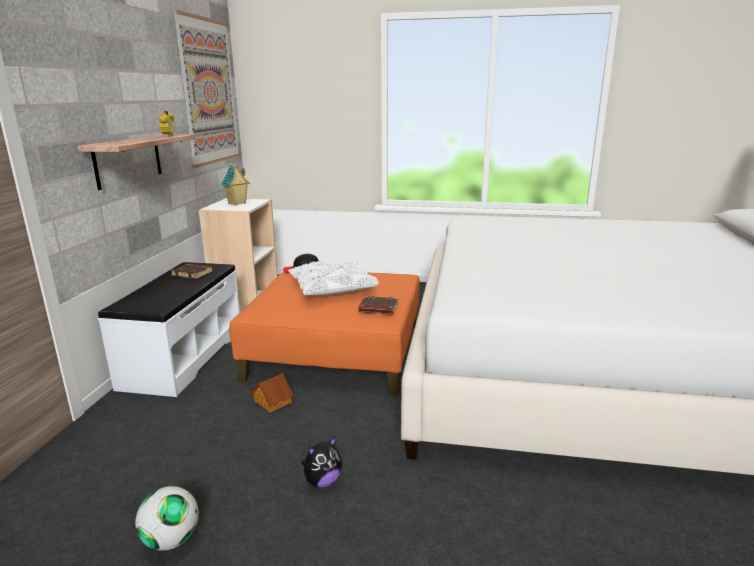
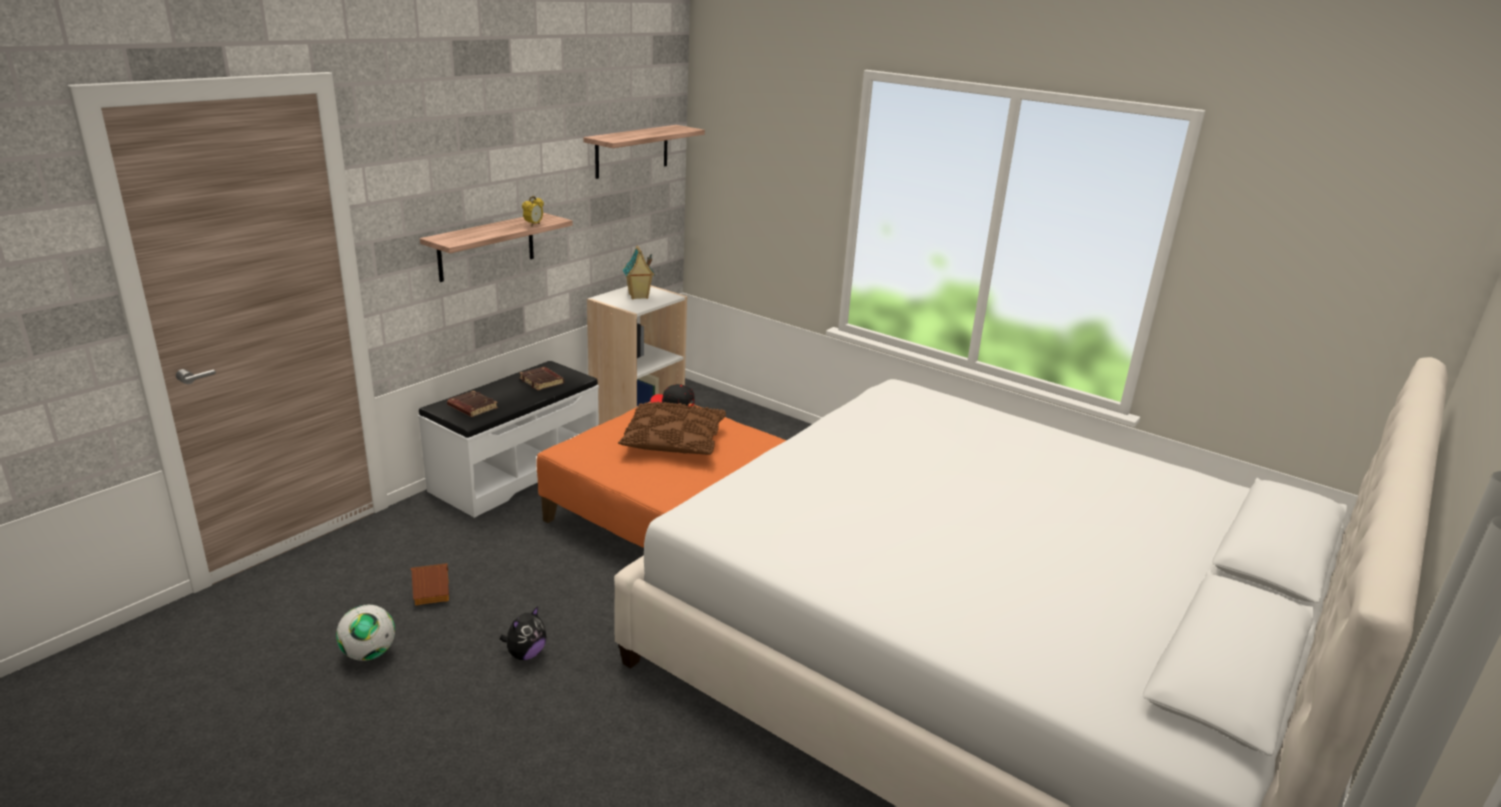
camera: 25 degrees right, 5 degrees up
(209, 92) = (632, 151): picture -> shelf
(272, 402) = (554, 555): toy house -> toy house (431, 593)
(322, 481) = (525, 654): plush toy -> plush toy turned 45 degrees counterclockwise
(332, 288) = (673, 441): white pillow -> brown pillow
(378, 309) = (690, 485): brown book -> brown book (471, 407)

